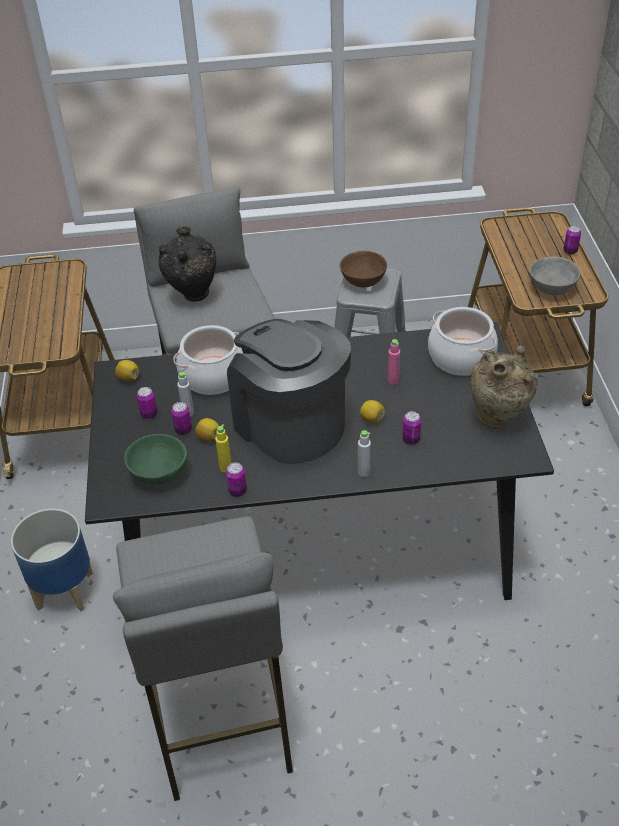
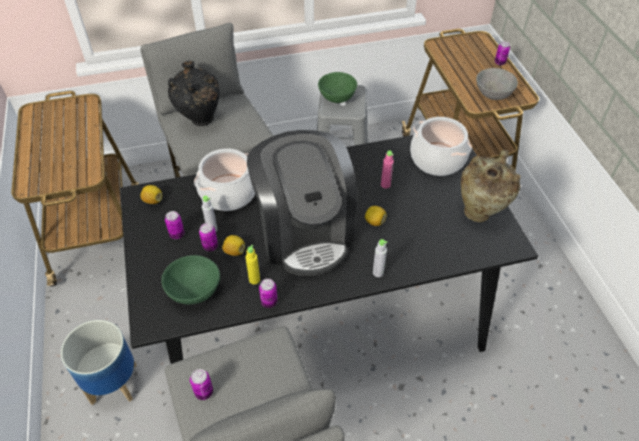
camera: 10 degrees left, 5 degrees up
(290, 423) = (304, 232): coffee machine -> coffee machine turned 150 degrees counterclockwise
(362, 282) = (336, 98): brown bowl -> green bowl
(411, 440) = (412, 238): can -> can (204, 392)

